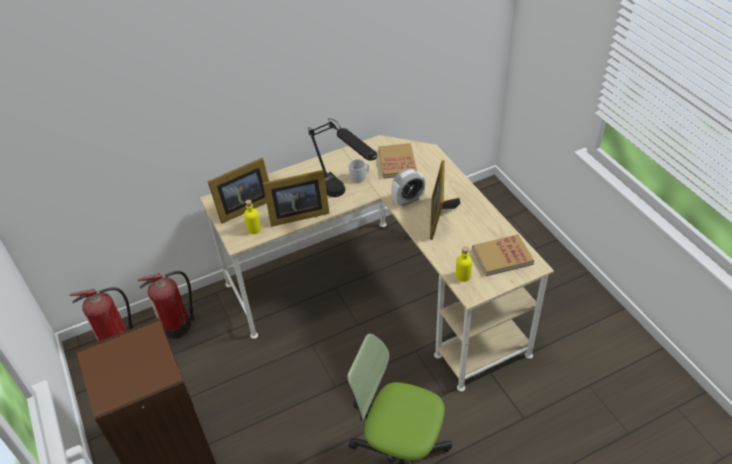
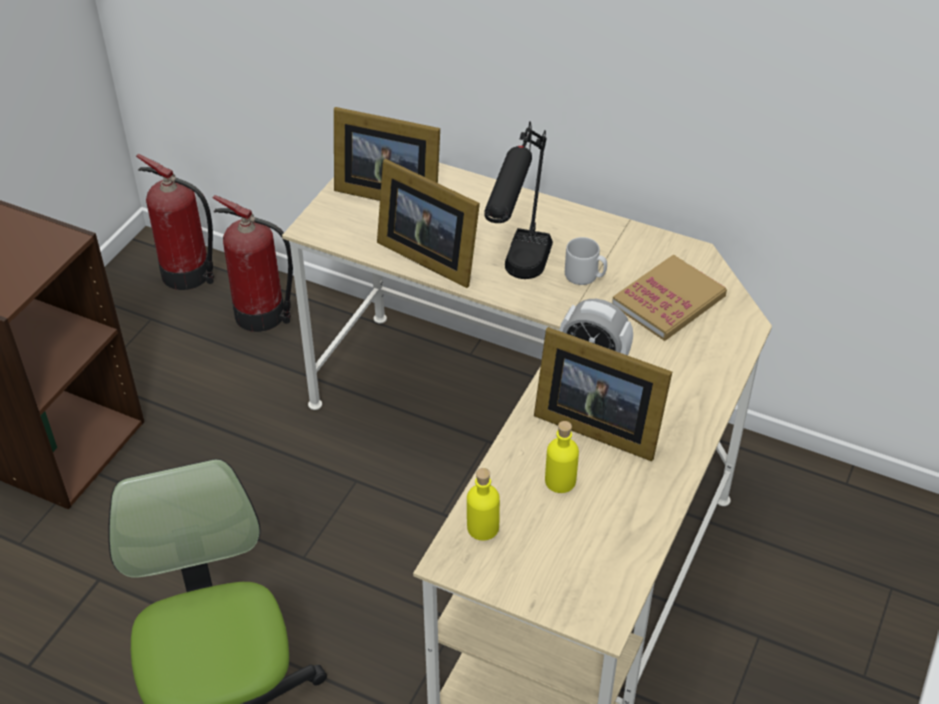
camera: 50 degrees right, 0 degrees up
(254, 229) = (355, 228): yellow bottle -> yellow bottle (560, 481)
(440, 216) = (595, 424): picture frame -> picture frame turned 120 degrees counterclockwise
(502, 256) = (580, 559): book -> none

